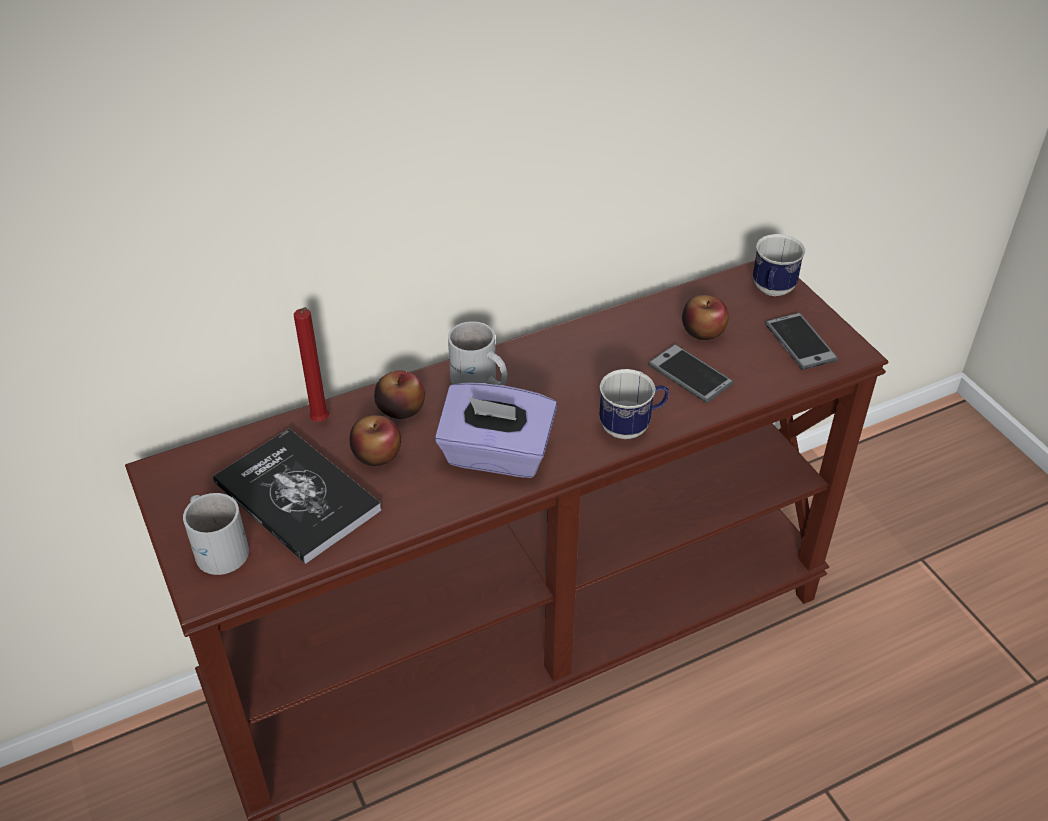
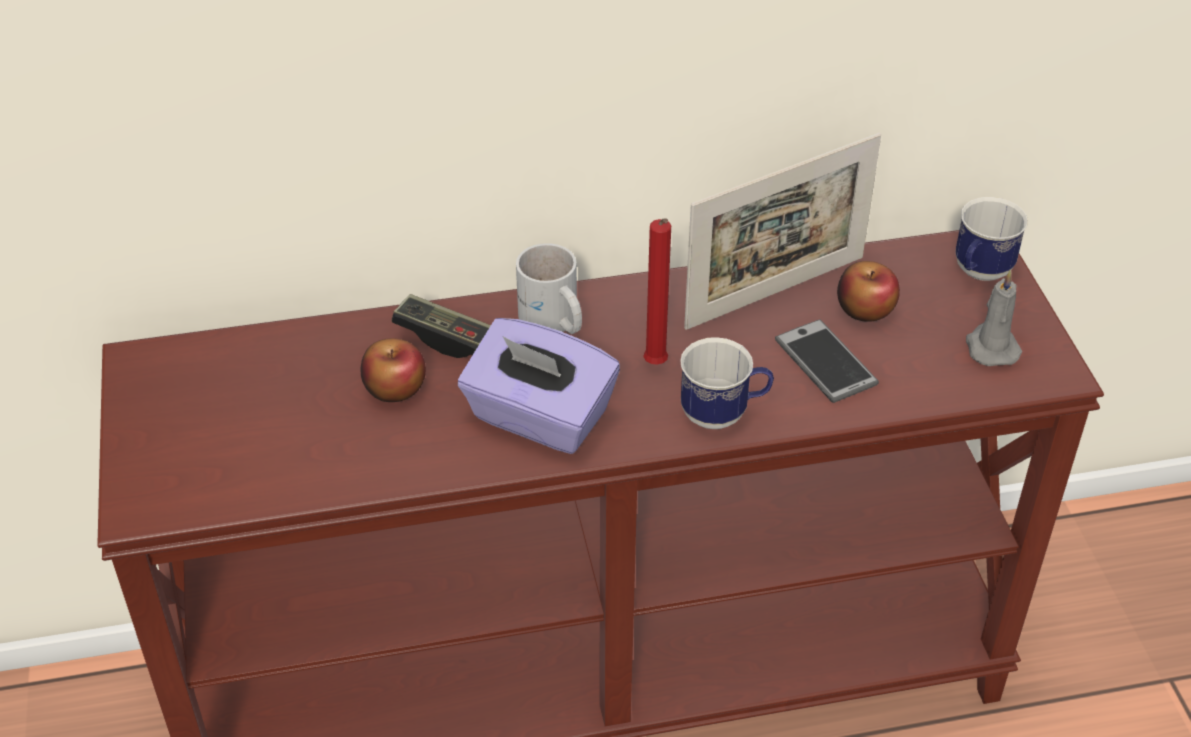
camera: 15 degrees right, 0 degrees up
(219, 545) = (172, 461): white mug -> none
(297, 497) = (282, 421): book -> none
(321, 423) = (343, 337): red candle -> red candle (656, 366)
(401, 408) = (444, 338): apple -> game controller
(634, 330) = (775, 292): none -> picture frame
(800, 342) = (990, 347): phone -> grey candle

